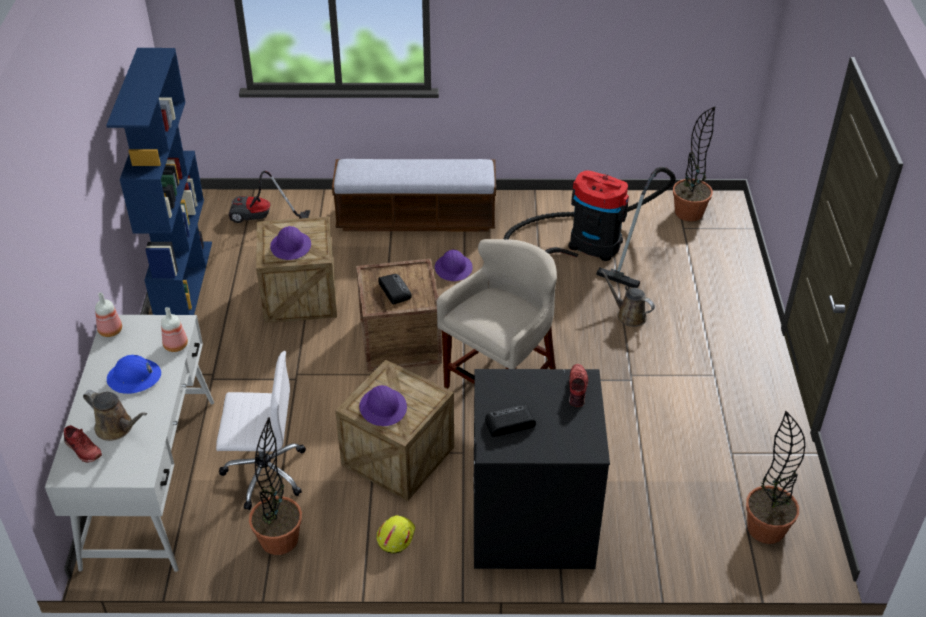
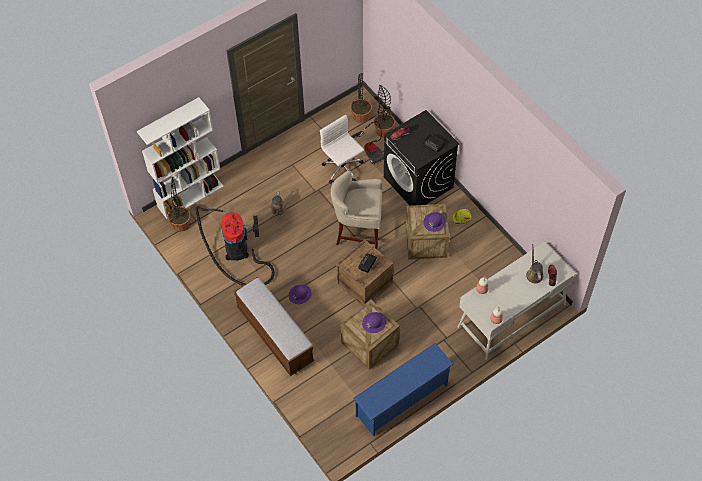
camera: 125 degrees left, 15 degrees up
(134, 377) = (509, 289): blue hard hat -> none
(184, 282) = (402, 401): blue bookcase -> blue shoe rack
(261, 219) = (330, 405): vacuum cleaner -> vacuum cleaner (371, 150)
(264, 472) = (473, 280): white office chair -> white office chair (343, 169)
(279, 539) = (495, 252): potted plant -> potted plant (383, 131)
(736, 241) = (190, 196): none -> white bookcase

